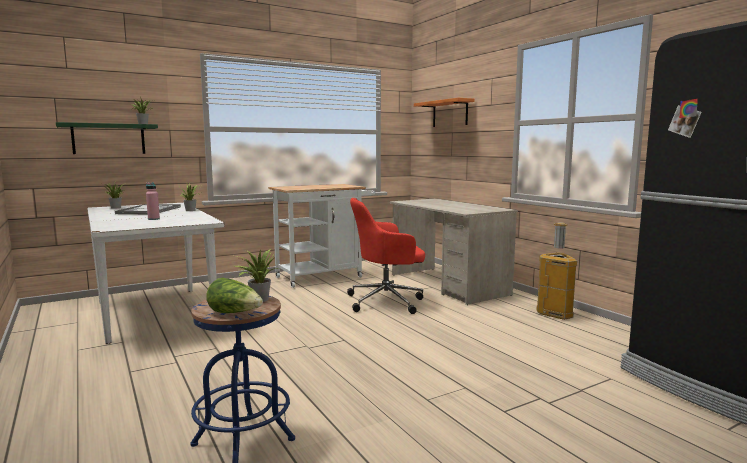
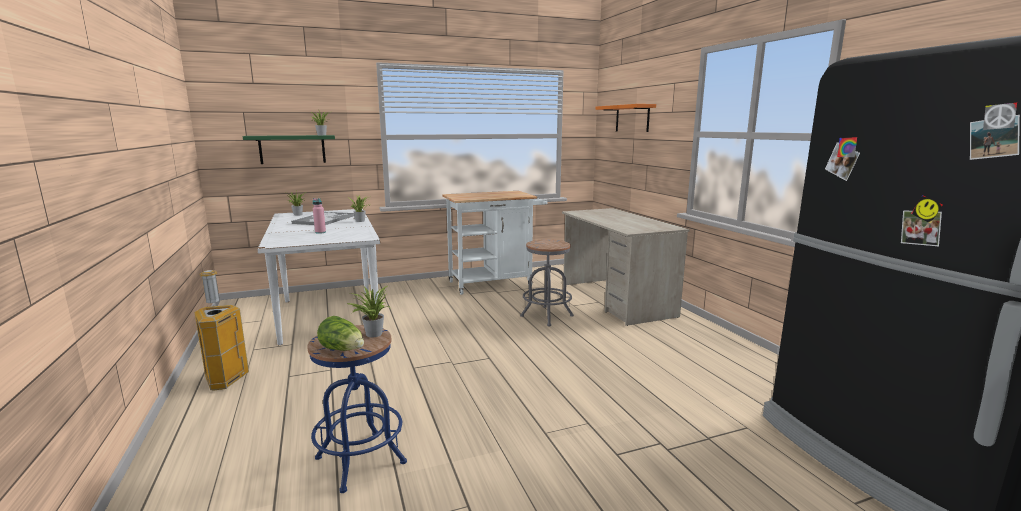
camera: 10 degrees right, 5 degrees up
(387, 301) = (546, 316): red office chair -> grey stool
(555, 314) = (717, 344): trash can -> trash can (224, 381)

